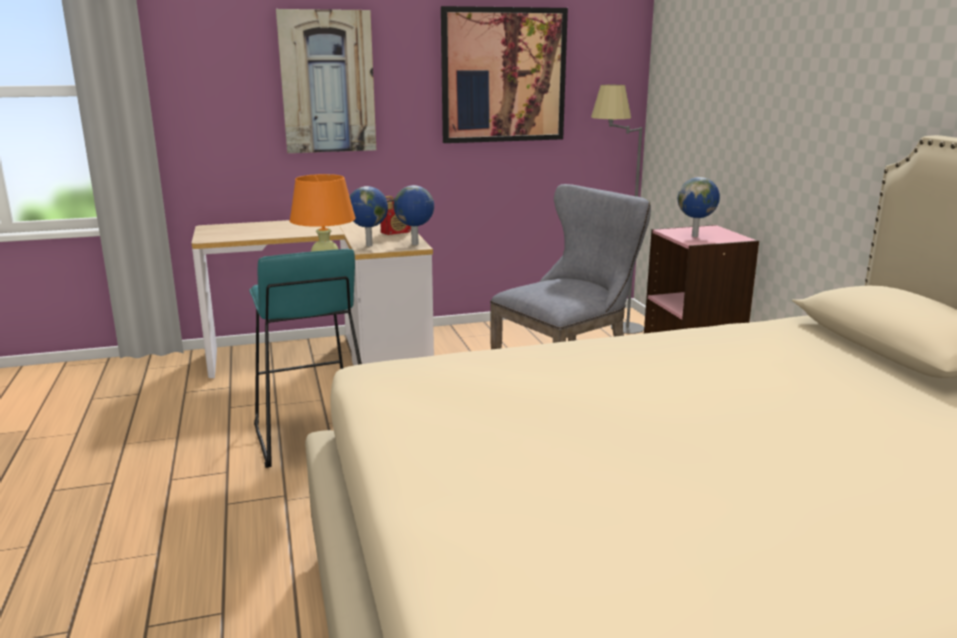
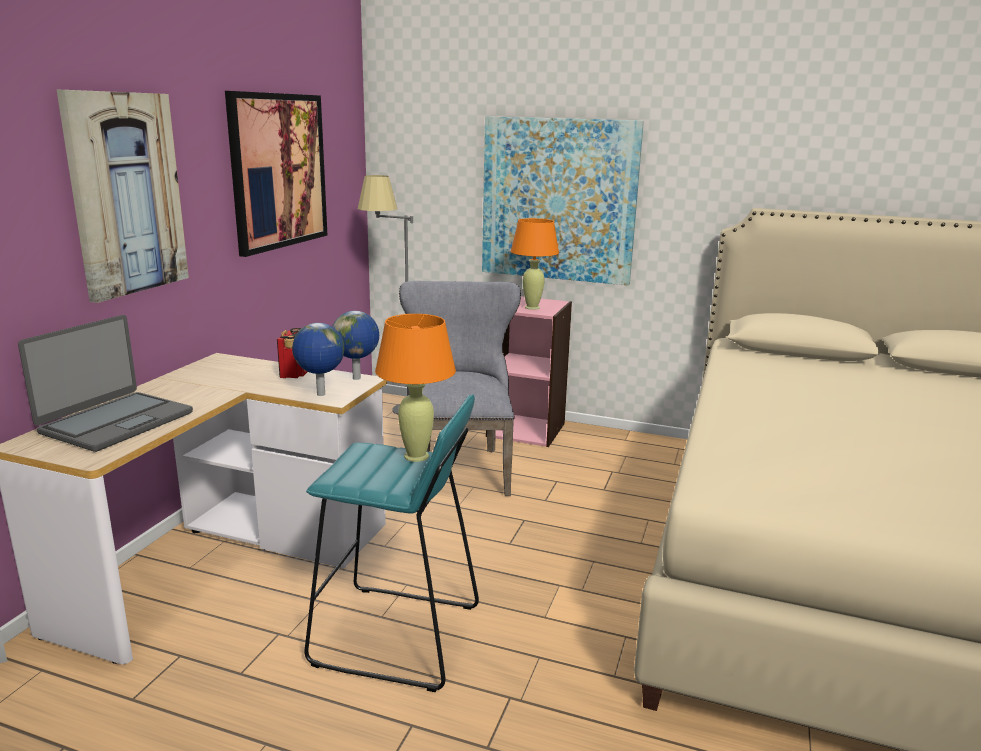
camera: 55 degrees left, 0 degrees up
(257, 229) = (116, 422): none -> laptop
(695, 236) = (532, 307): globe -> orange table lamp
(766, 118) = (558, 200): none -> picture

